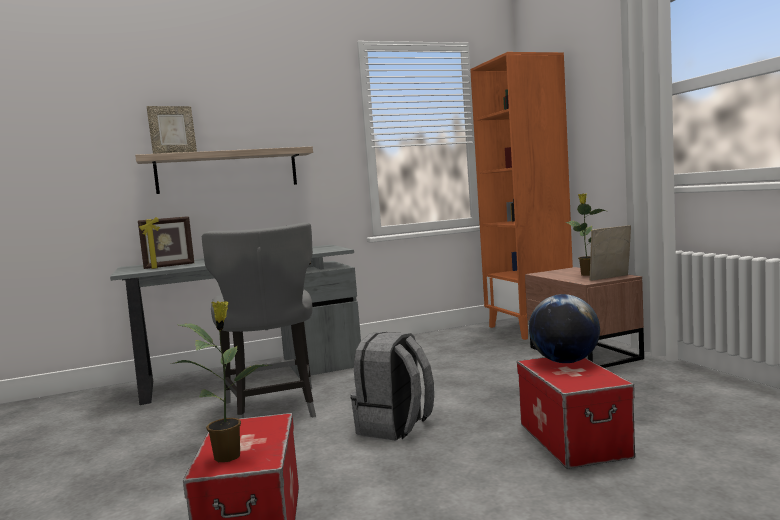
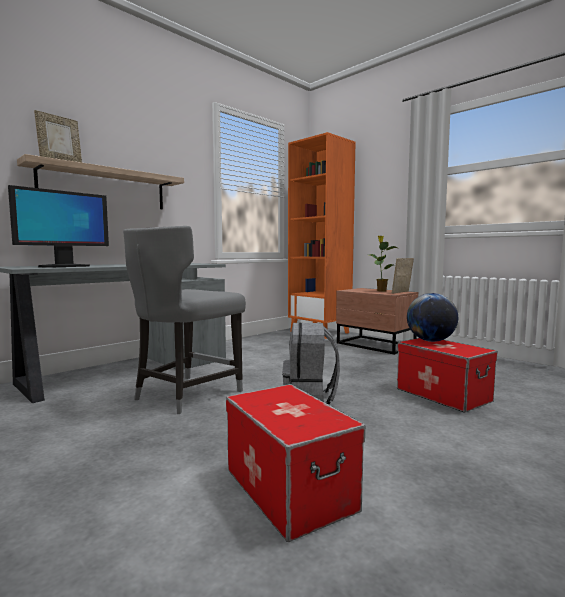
camera: 25 degrees left, 0 degrees up
(169, 266) = (64, 266): picture frame -> monitor
(229, 455) = (296, 421): potted plant -> none
(273, 409) = (185, 395): grey chair -> grey chair turned 75 degrees clockwise

